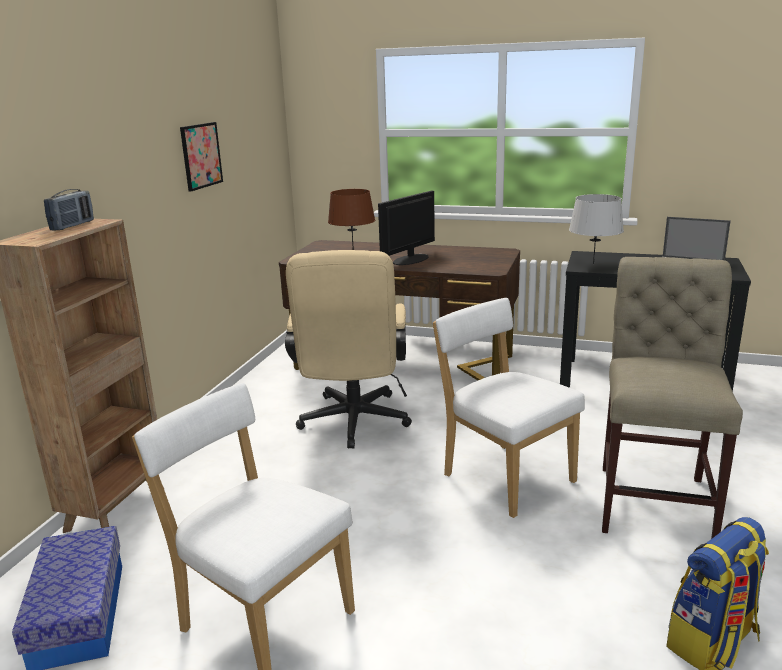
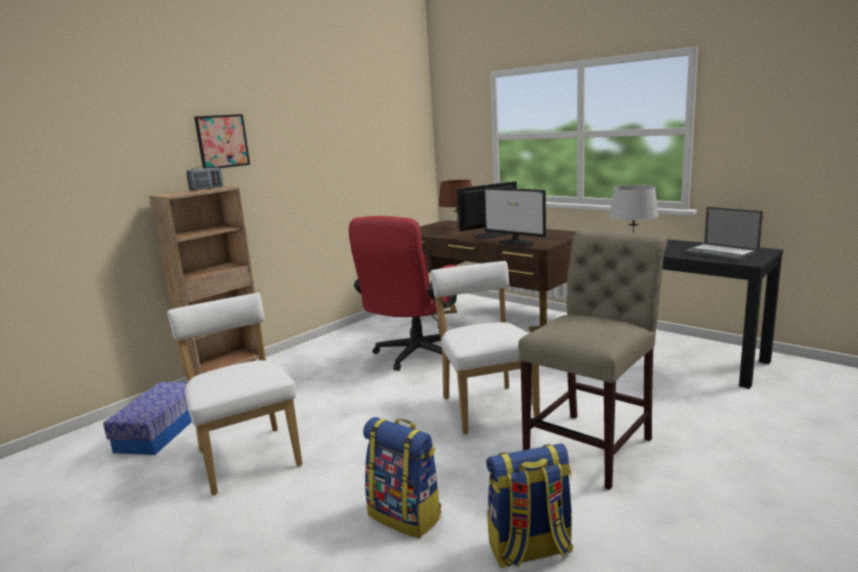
camera: 25 degrees right, 5 degrees down
(201, 155) = (339, 151): picture -> picture (222, 141)
(353, 424) = (413, 356): beige office chair -> red office chair
(458, 268) = (516, 242): none -> monitor
(547, 642) = (406, 515): none -> backpack

